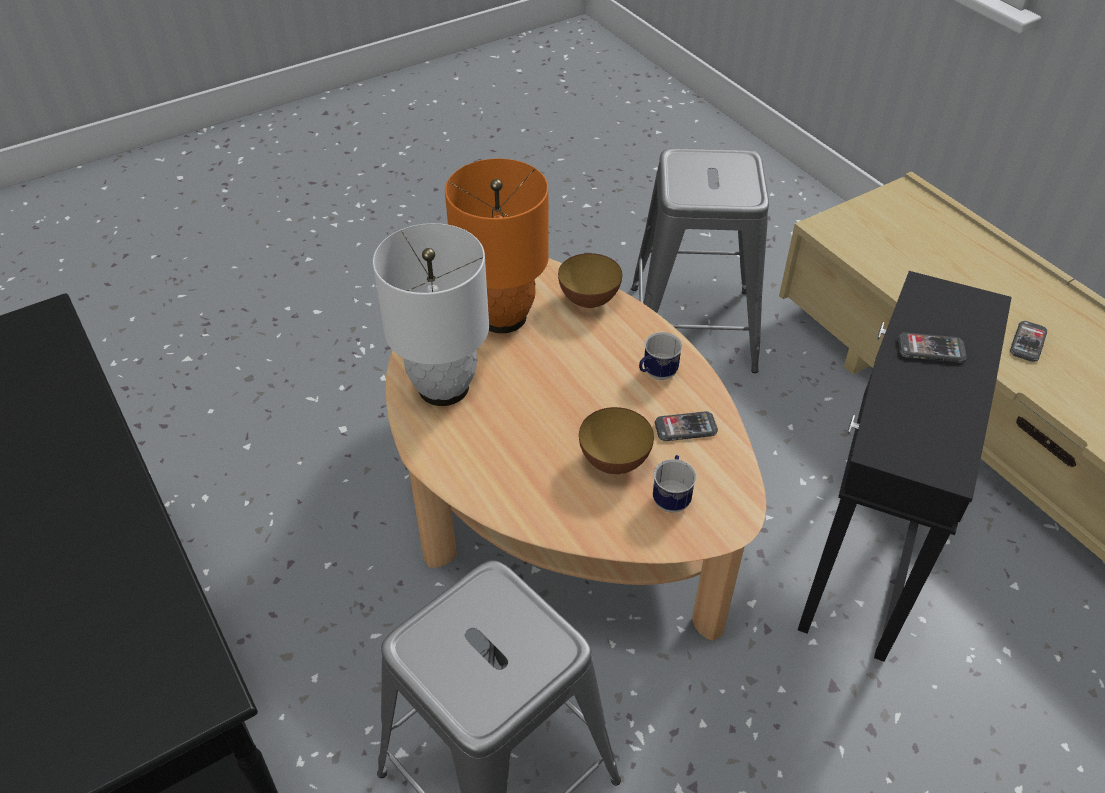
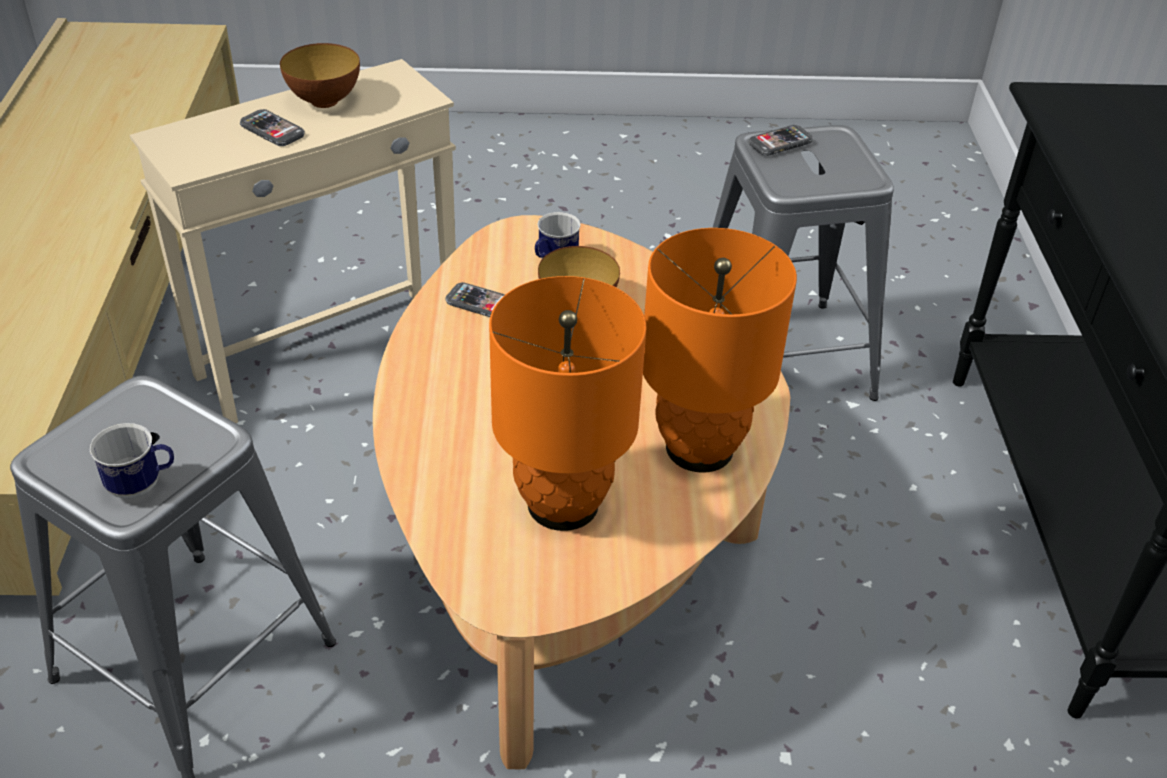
camera: 150 degrees left, 5 degrees down
(444, 387) = (698, 448): white table lamp -> orange table lamp
(589, 300) = (435, 475): bowl -> bowl (324, 101)
(656, 374) = (453, 359): mug -> mug (143, 486)
(864, 549) = (330, 355): black side table -> beige side table
(1027, 342) = (44, 255): phone -> phone (780, 142)

